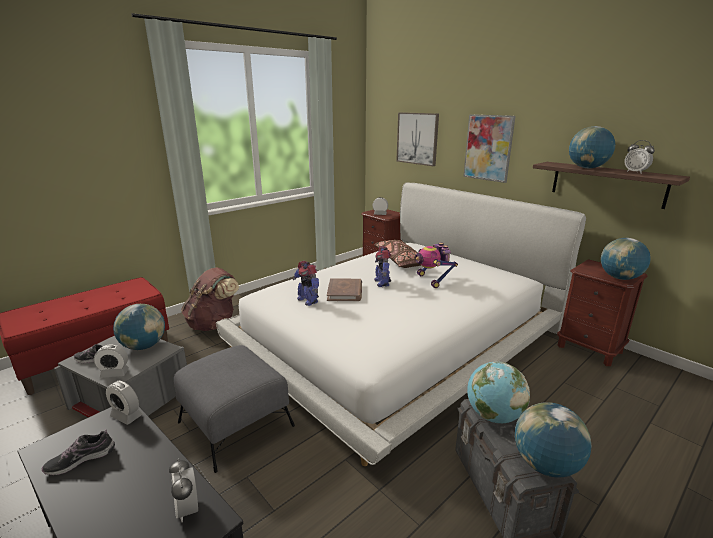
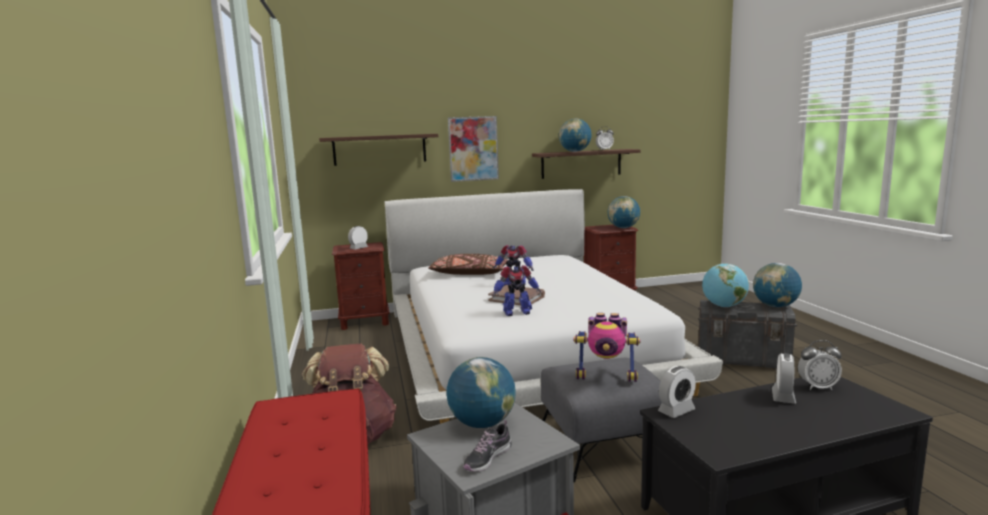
camera: 60 degrees left, 10 degrees down
(81, 460) = (745, 431): shoe -> none
(114, 373) = (540, 443): alarm clock -> alarm clock (783, 397)
(417, 138) = (379, 149): picture -> shelf
(432, 280) = (533, 272): toy robot -> toy robot (606, 376)

